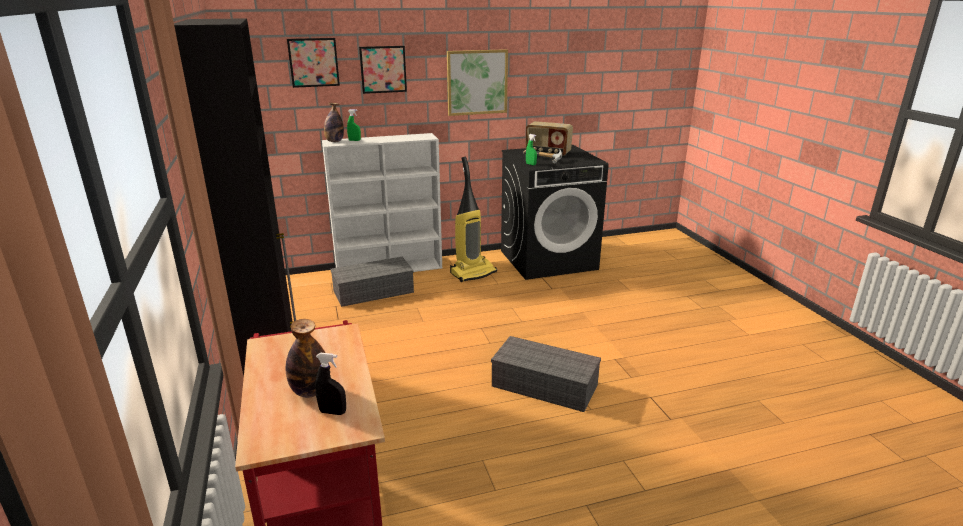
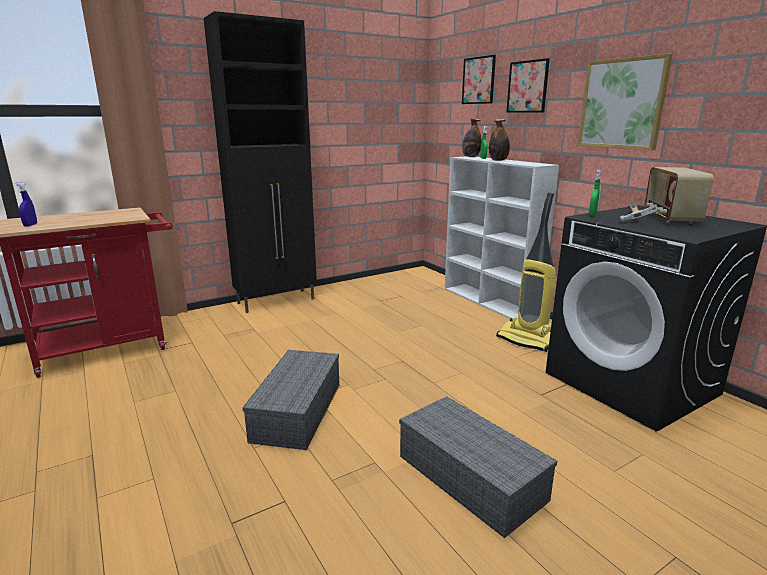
camera: 75 degrees right, 5 degrees down
(310, 391) = (61, 220): bottle -> bottle (498, 160)
(333, 412) = (30, 225): black spray bottle -> blue spray bottle
(374, 291) = (439, 303): grey storage box -> grey storage box (473, 477)

